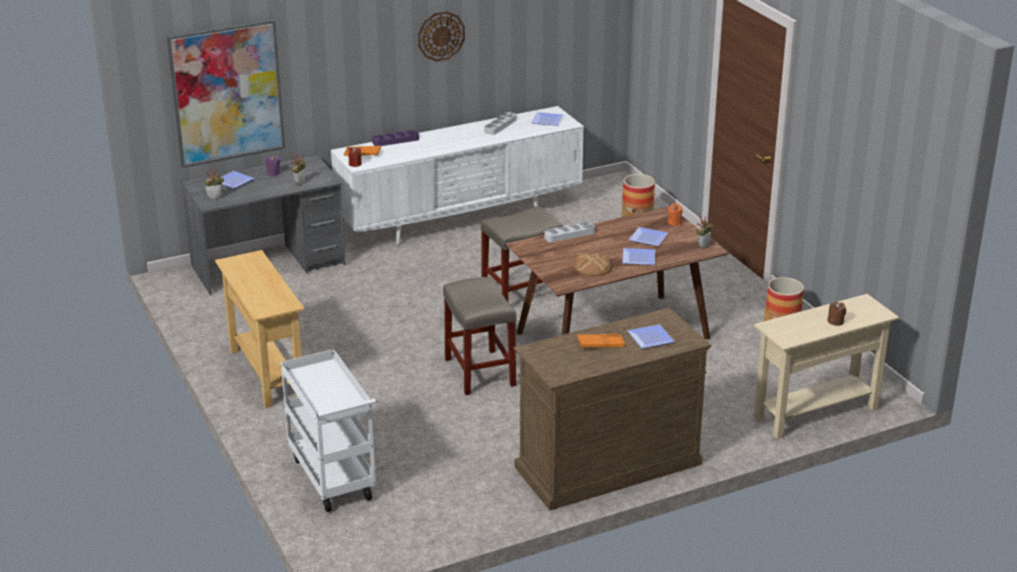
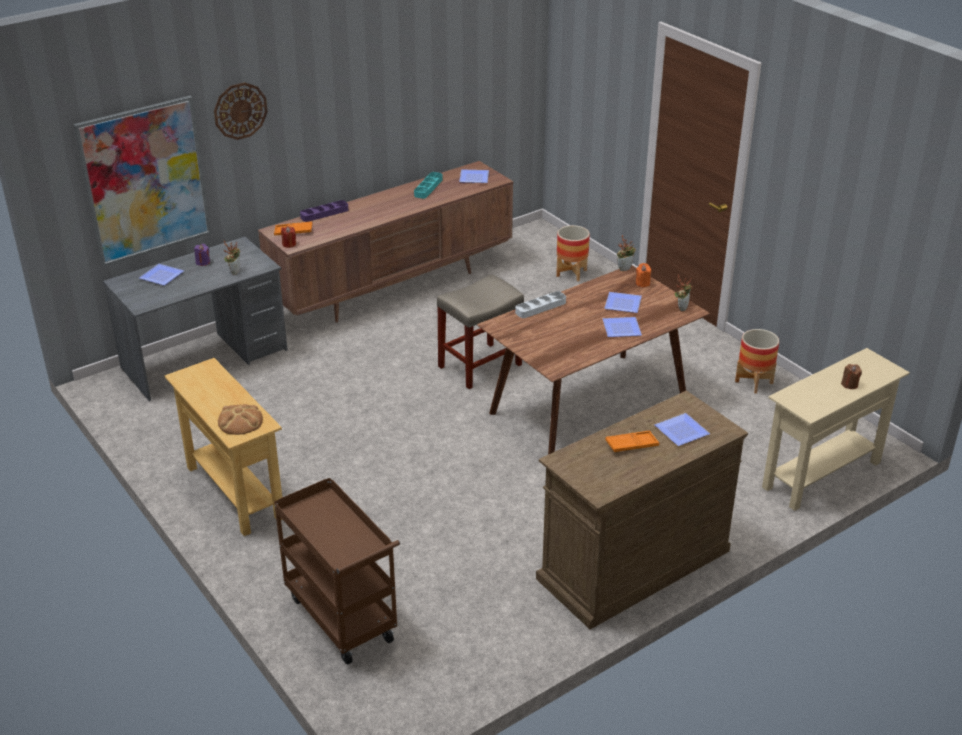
camera: 10 degrees left, 5 degrees up
(215, 197) = (146, 297): potted plant -> potted plant (624, 268)
(333, 481) = (343, 621): white cart -> brown cart
(441, 36) = (364, 99): wall clock -> wall clock (240, 110)
(461, 220) = (394, 287): white cabinet -> brown cabinet
(479, 371) = (464, 464): beige stool -> none
(500, 126) = (428, 187): grey tray -> turquoise tray
(592, 267) = (577, 344): bread -> bread (240, 421)

